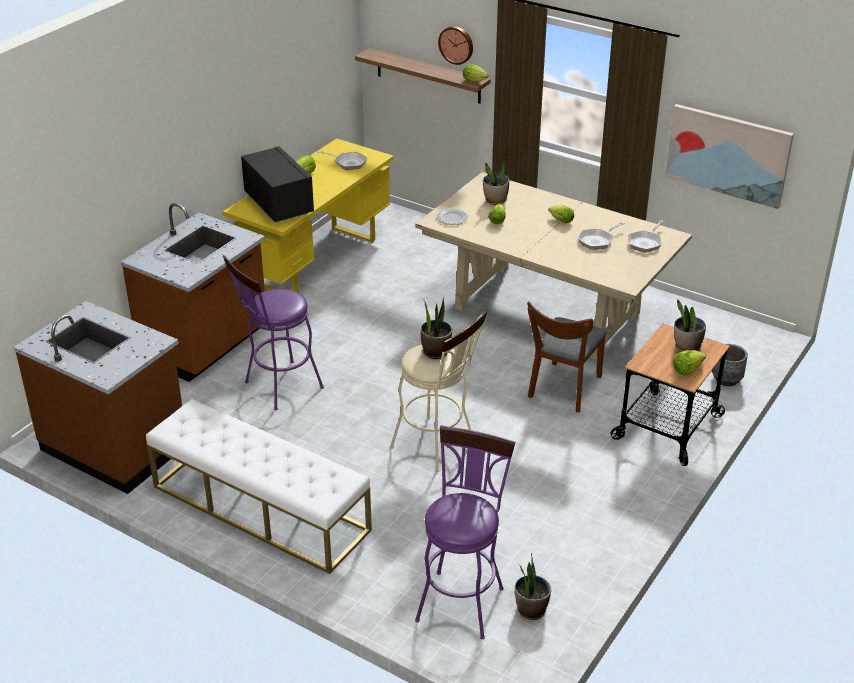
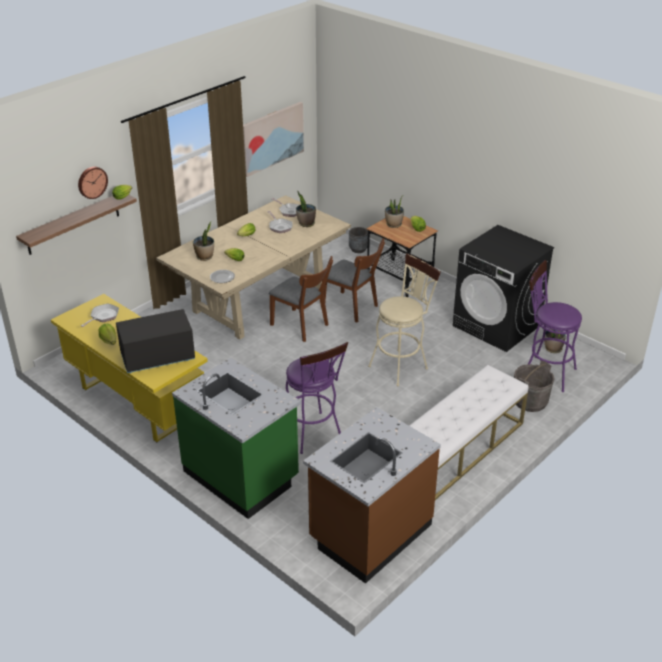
camera: 80 degrees left, 0 degrees up
(206, 346) = (242, 475): brown counter -> green counter
(383, 582) = (530, 401): none -> grey bucket
(435, 352) = (395, 303): potted plant -> potted plant (306, 223)
(500, 352) = (302, 326): none -> brown chair
(574, 541) = (497, 325): none -> black washing machine

